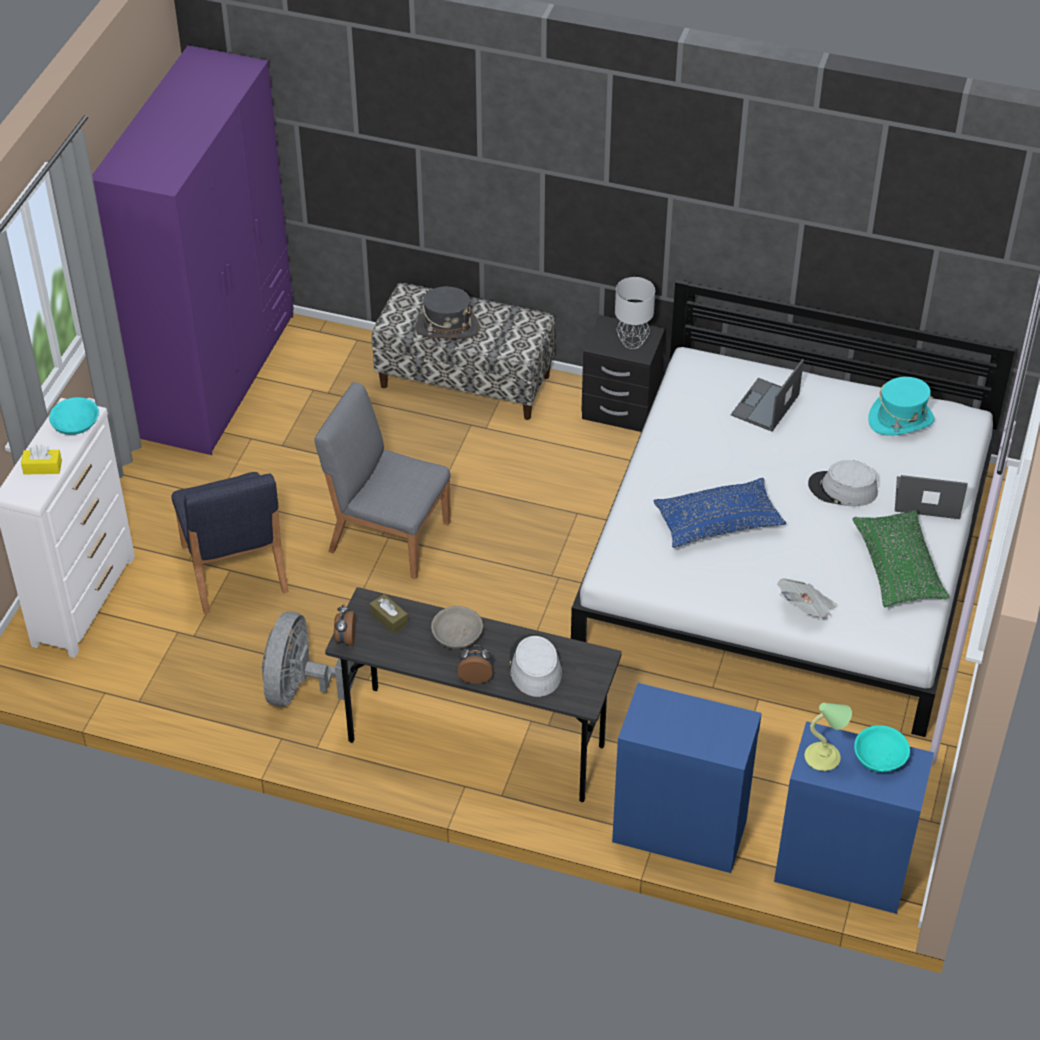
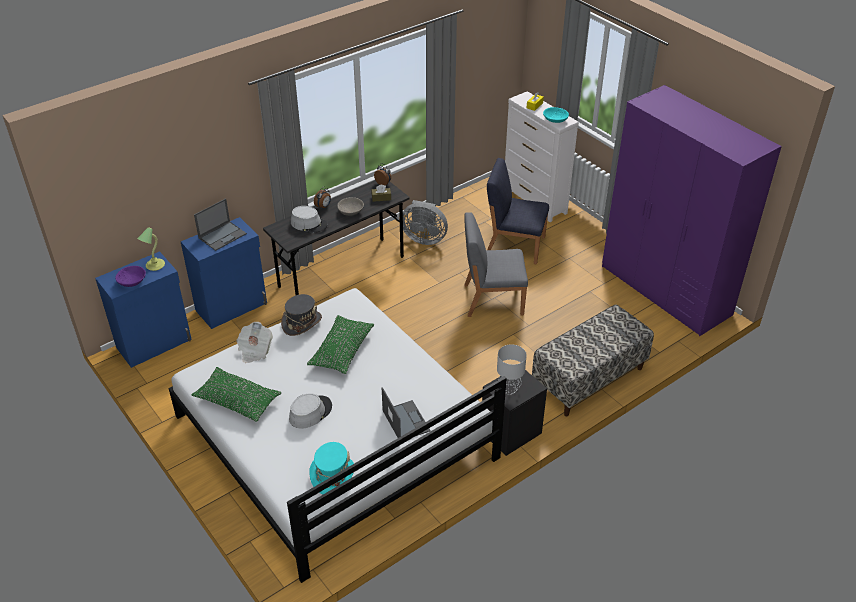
camera: 125 degrees right, 5 degrees down
(302, 688) = (424, 238): grey fan -> grey fan turned 150 degrees clockwise
(388, 535) = (492, 299): grey chair -> grey chair turned 150 degrees counterclockwise
(447, 328) = (594, 332): grey hat -> grey hat (301, 322)
(718, 523) = (341, 351): blue pillow -> green pillow
(880, 757) = (132, 281): turquoise bowl -> purple bowl
(927, 498) = (266, 445): laptop -> laptop (222, 235)

